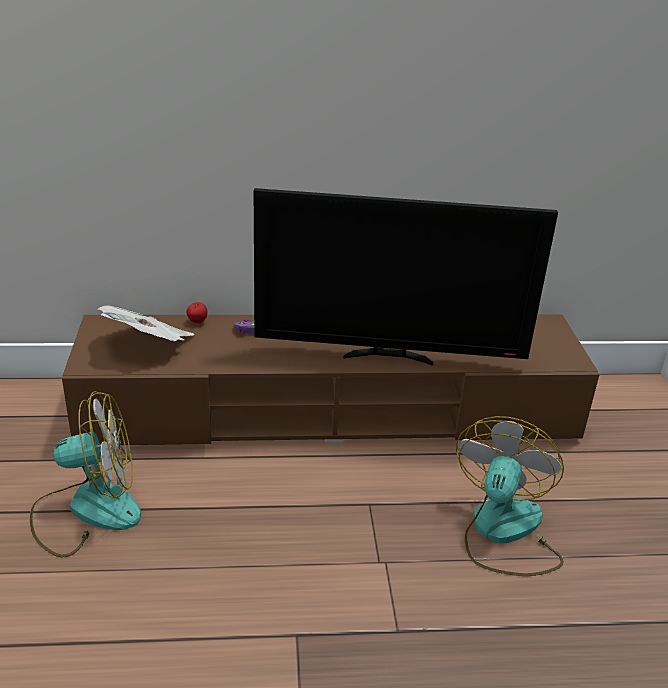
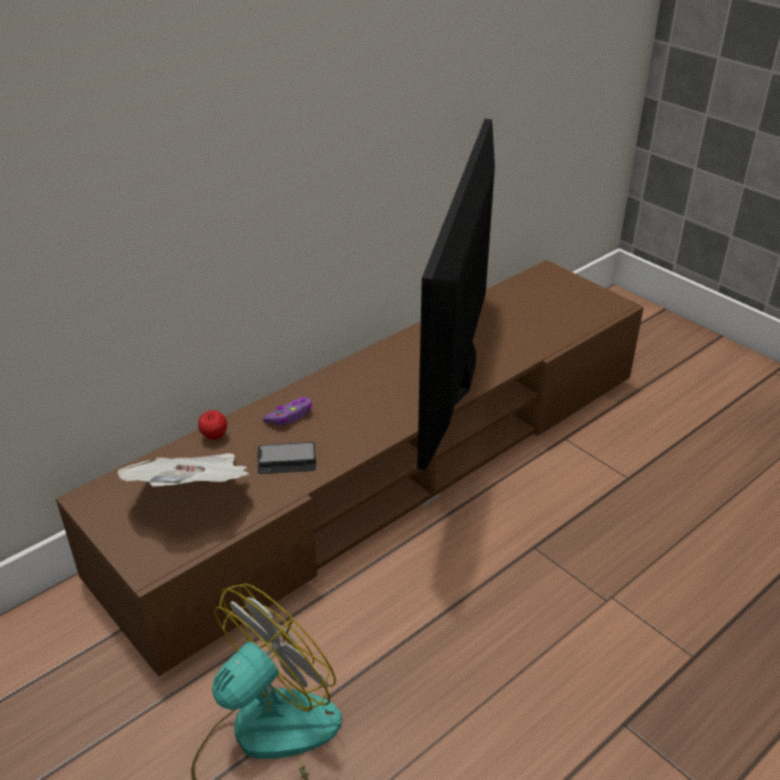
camera: 35 degrees left, 5 degrees up
(220, 351) = (287, 460): none -> phone
(389, 356) = (459, 377): television -> television turned 135 degrees clockwise
(503, 533) = (666, 505): fan -> none

